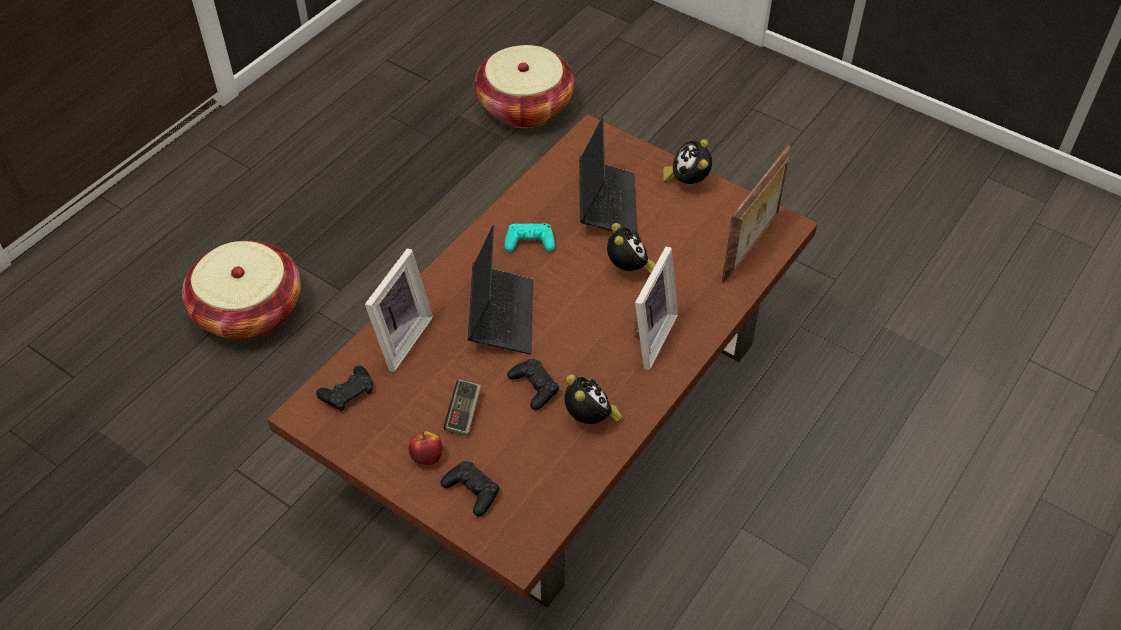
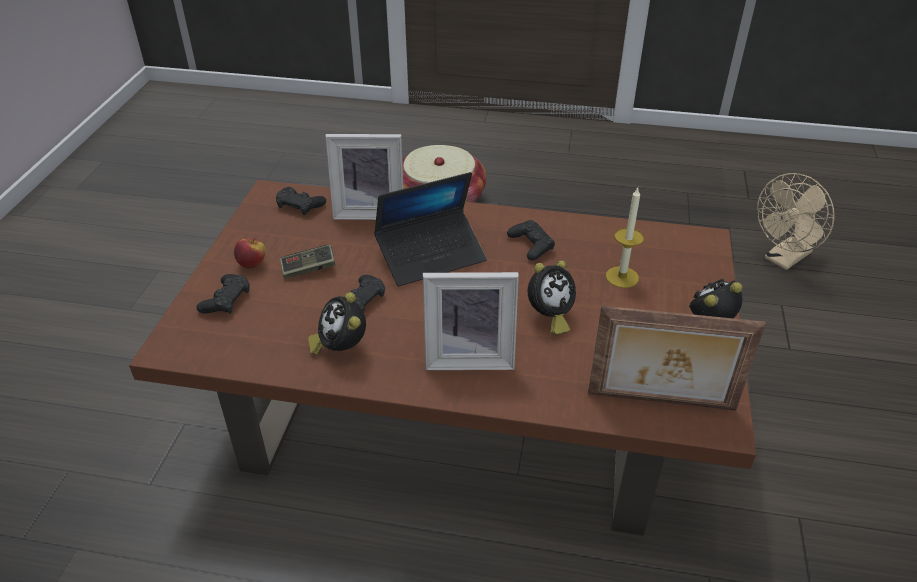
camera: 65 degrees right, 10 degrees down
(525, 107) = (783, 259): basket -> beige fan
(529, 242) = (531, 245): turquoise game controller -> black game controller
(590, 419) = (341, 348): alarm clock -> alarm clock turned 120 degrees clockwise
(607, 204) = (622, 277): laptop -> candle

